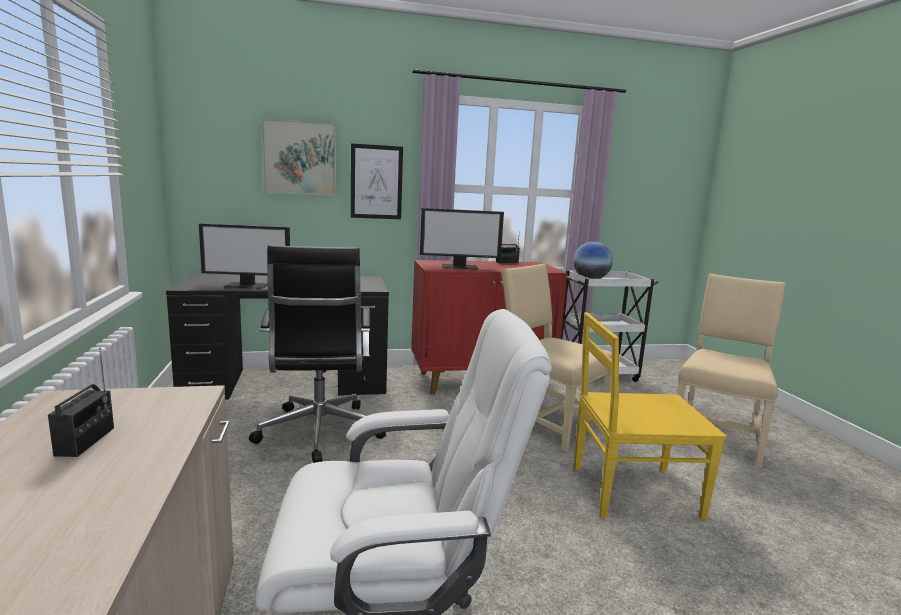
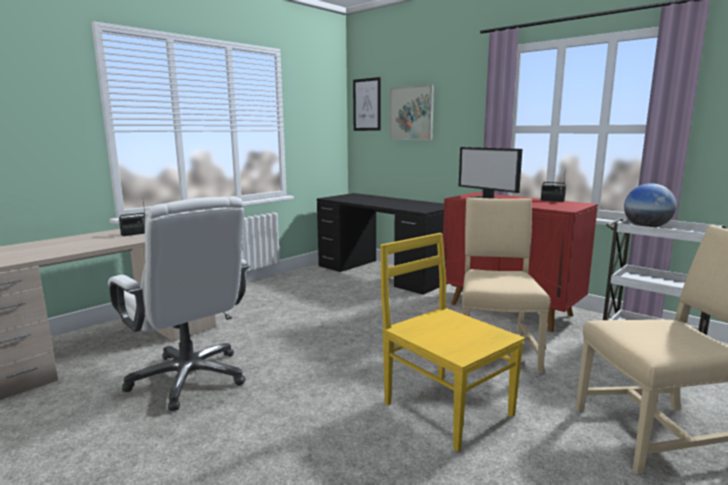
camera: 55 degrees right, 0 degrees up
(247, 285) = (359, 200): monitor -> none
(319, 433) = (343, 299): black office chair -> none
(376, 182) = (459, 128): picture -> picture (367, 104)

